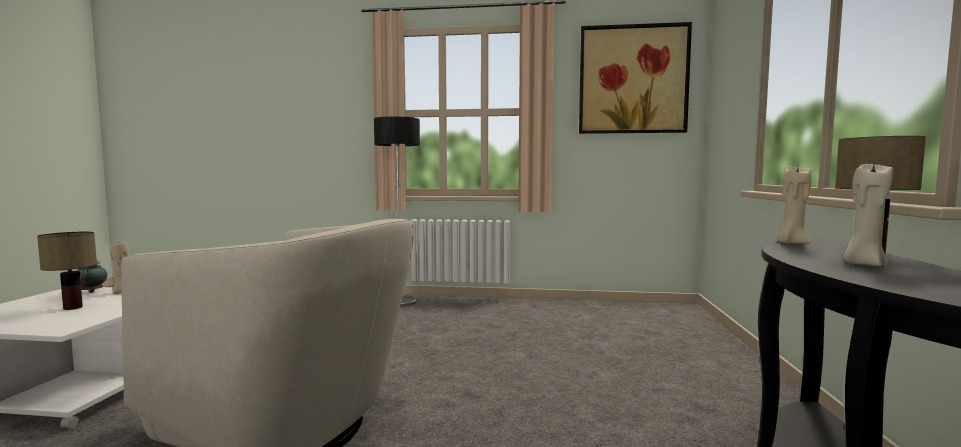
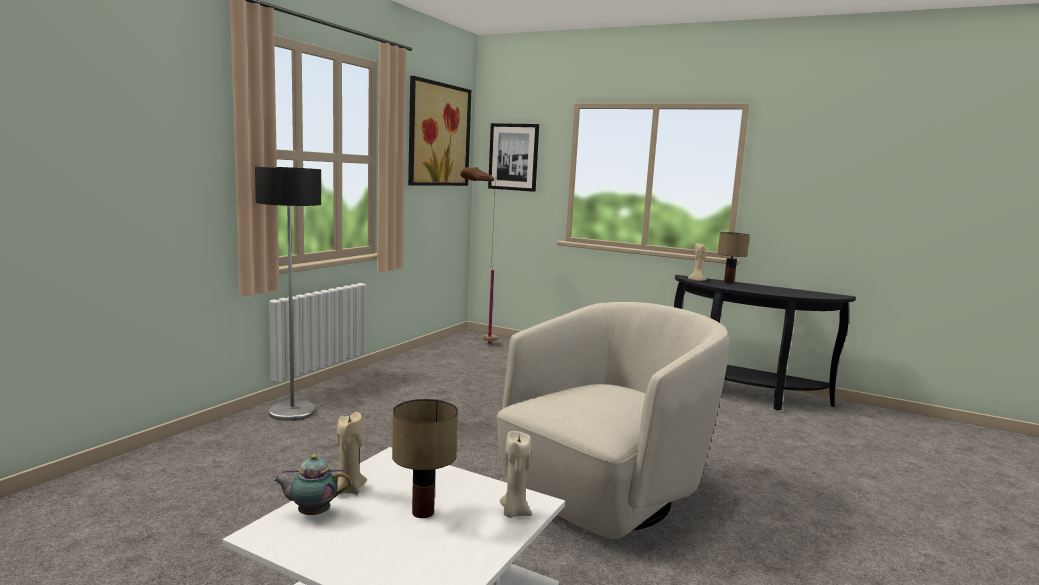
camera: 70 degrees left, 5 degrees up
(659, 313) = (476, 343): none -> brown floor lamp
(727, 87) = (513, 157): none -> picture
(863, 265) = (755, 288): beige candle -> beige candle (514, 512)

